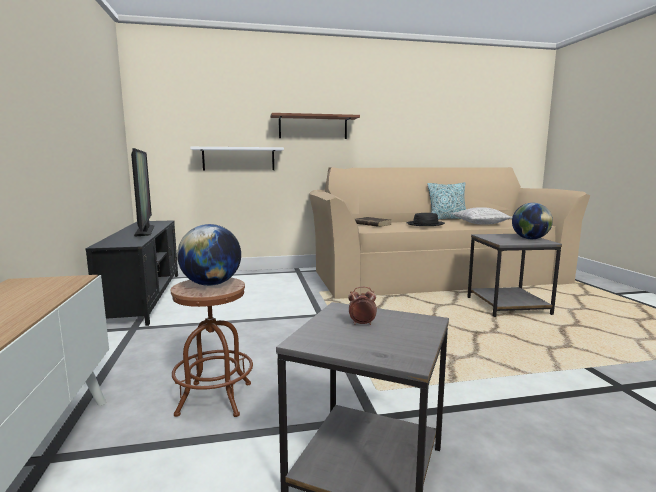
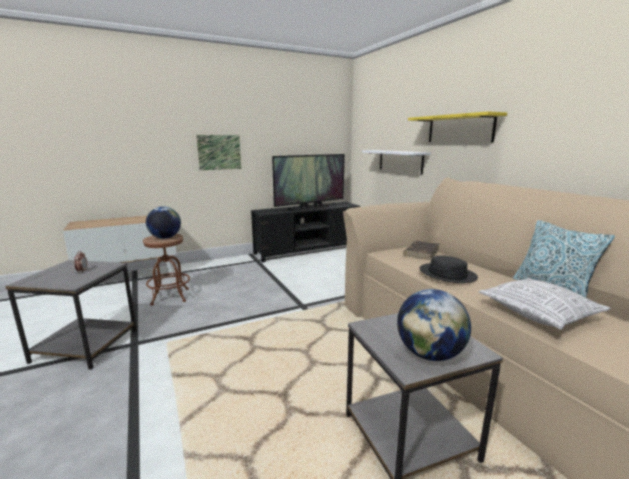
camera: 75 degrees right, 5 degrees up
(43, 137) = (219, 152): none -> picture
(313, 127) = (459, 129): brown shelf -> yellow shelf

